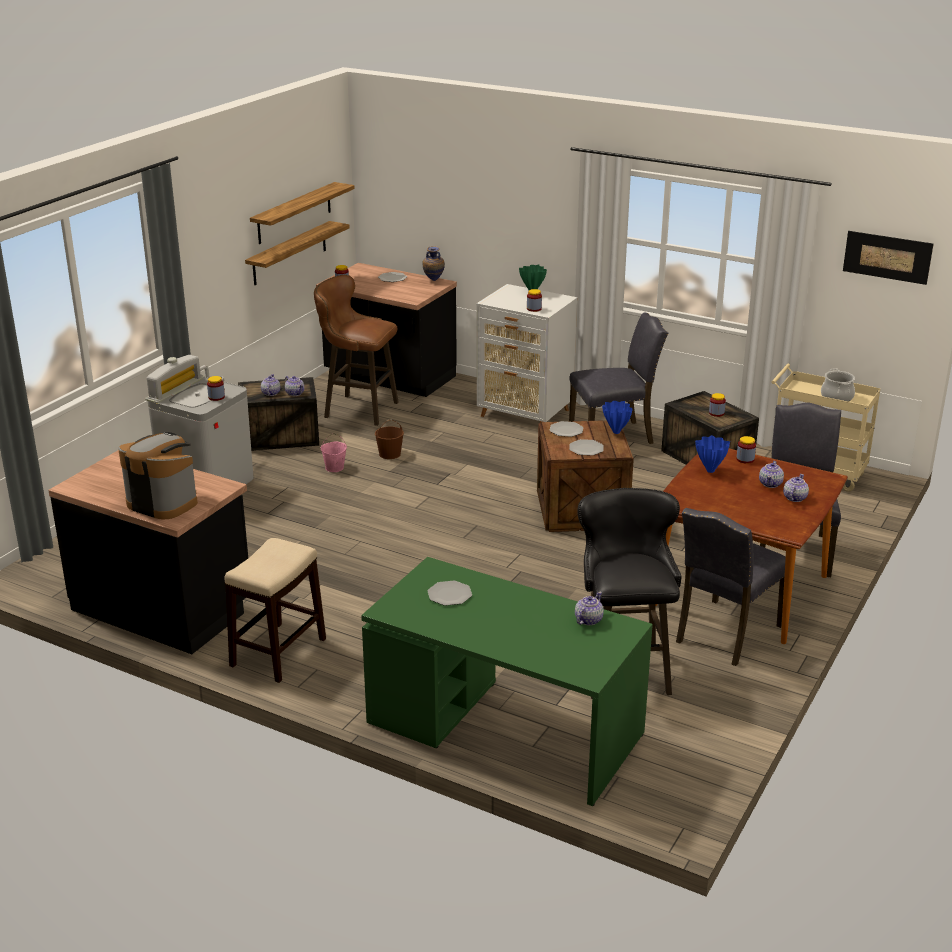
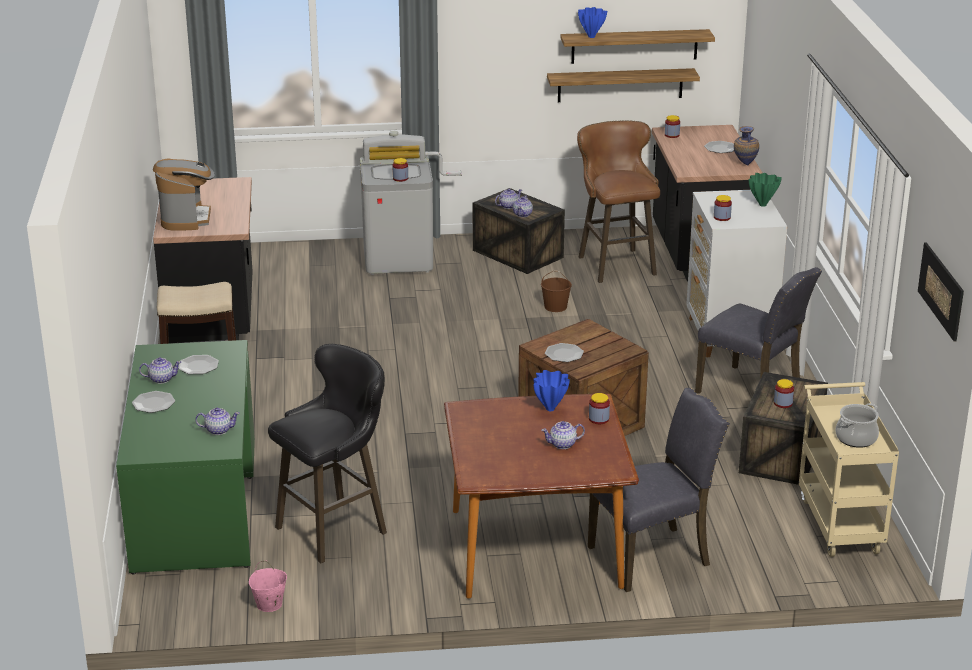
camera: 55 degrees right, 0 degrees up
(334, 468) = (497, 294): pink bucket -> pink bucket (269, 604)
(566, 430) = (588, 334): plate -> plate (153, 403)
(616, 432) = (619, 357): blue vase -> blue vase (591, 36)
(725, 634) = (449, 562): grey chair -> none
(794, 498) = (548, 463): teapot -> teapot (161, 379)

